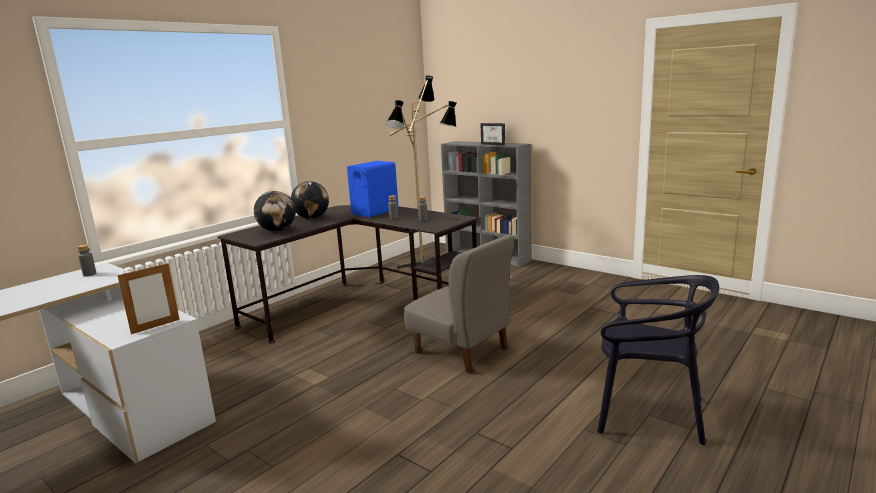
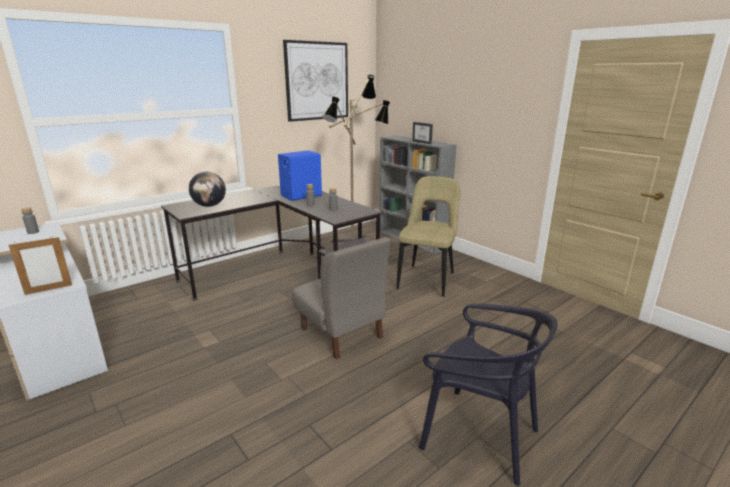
camera: 10 degrees right, 5 degrees up
(312, 218) = (247, 196): globe -> none
(367, 86) = (317, 81): none -> picture
(525, 290) = (427, 279): none -> beige chair

